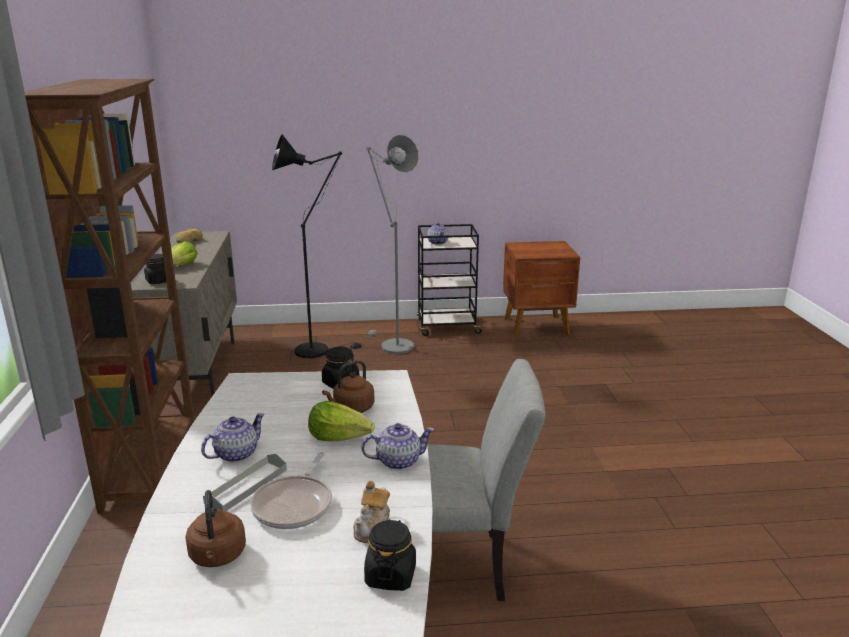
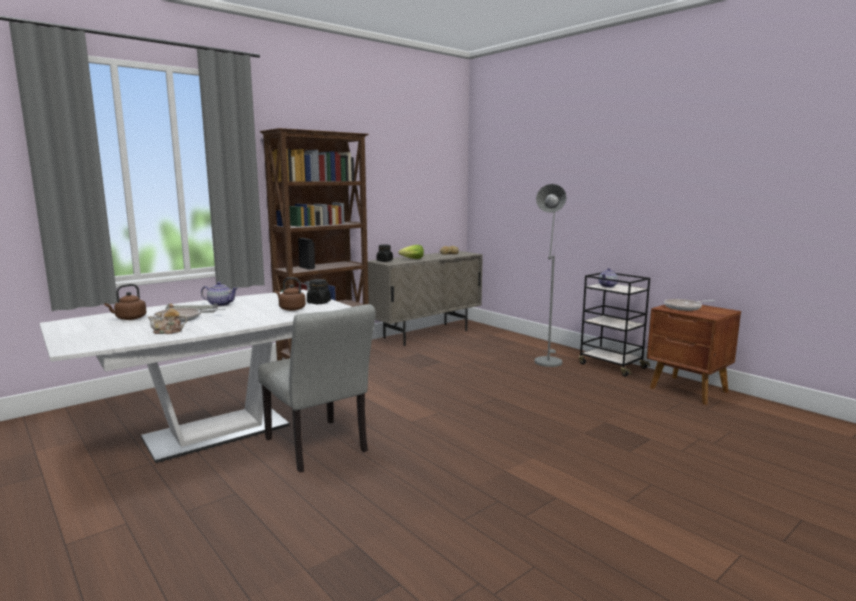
camera: 55 degrees right, 10 degrees down
(318, 349) = (500, 347): black floor lamp -> none
(339, 437) = (256, 313): lettuce -> none
(390, 575) = (126, 341): black jar -> none
(397, 461) = (240, 324): teapot -> none
(532, 250) = (684, 307): none -> frying pan

